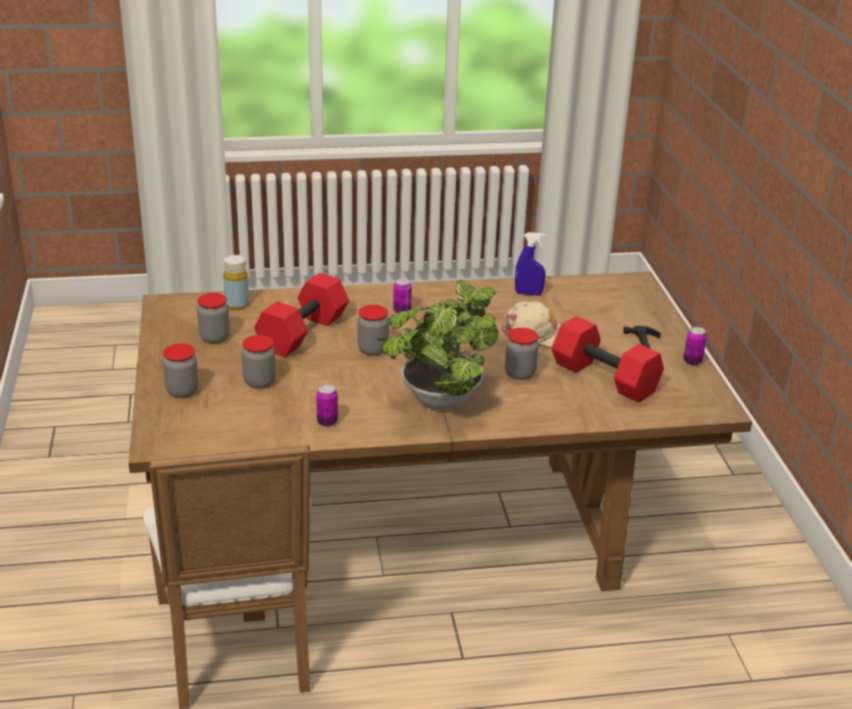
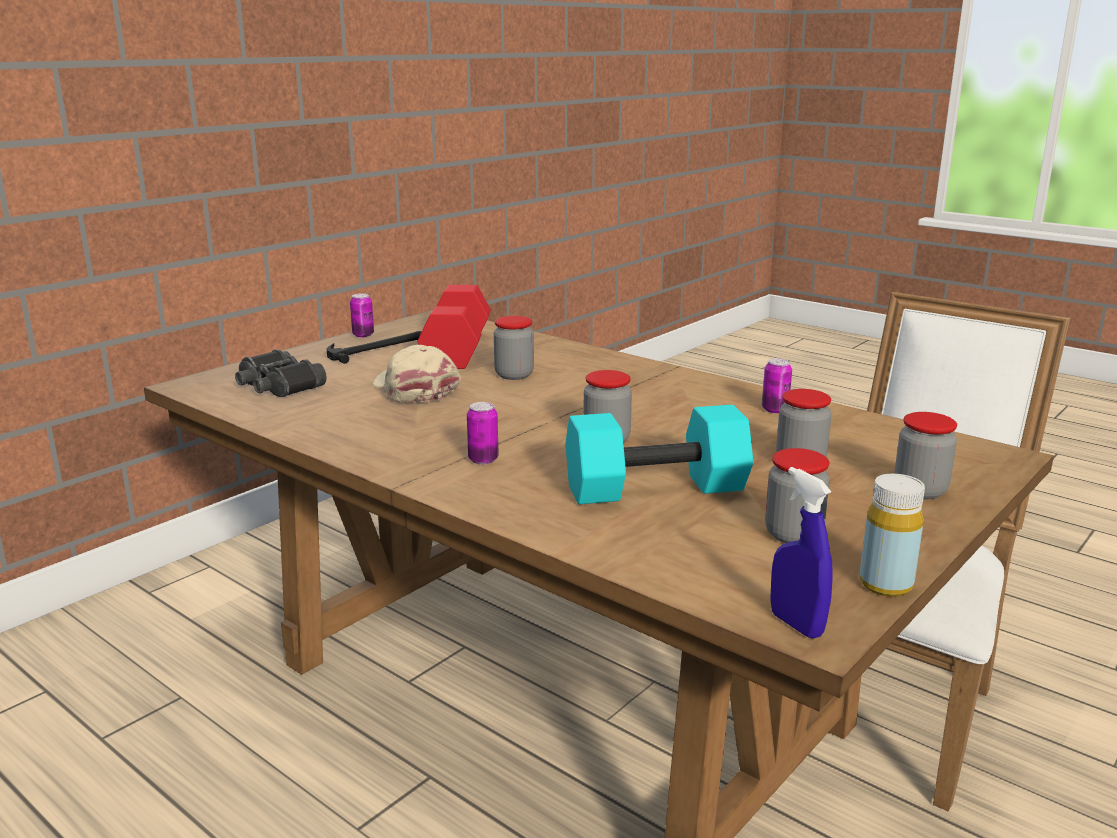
camera: 130 degrees left, 10 degrees down
(237, 305) = (686, 567): yellow bottle -> yellow bottle (885, 584)
(303, 334) = (656, 487): red dumbbell -> turquoise dumbbell
(437, 403) = (637, 385): potted plant -> none
(528, 294) = (310, 418): blue spray bottle -> blue spray bottle (796, 625)
(599, 301) = (278, 386): none -> black binoculars

